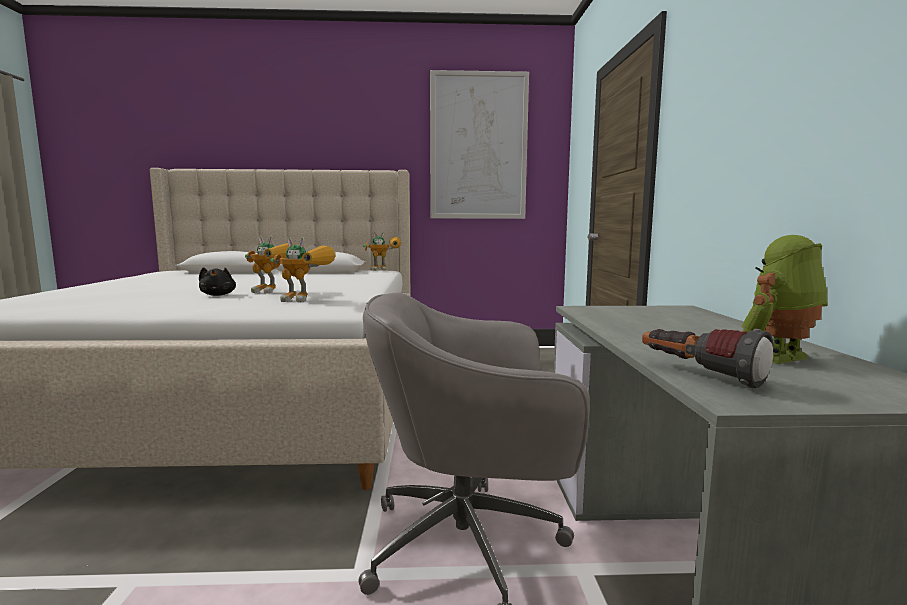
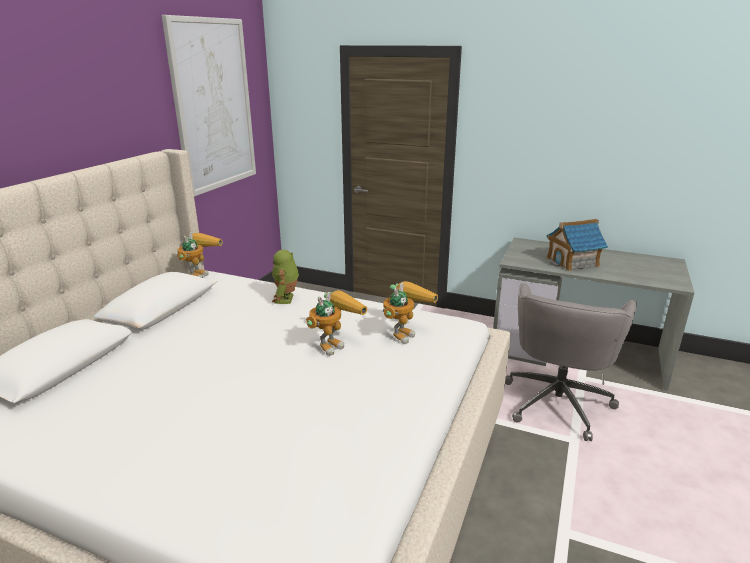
camera: 65 degrees left, 15 degrees up
(218, 295) = (330, 374): black plush toy -> none
(658, 328) = (572, 262): none -> toy house
(698, 375) = (652, 280): flashlight -> none
(780, 358) = (629, 262): toy robot -> toy robot (286, 299)

